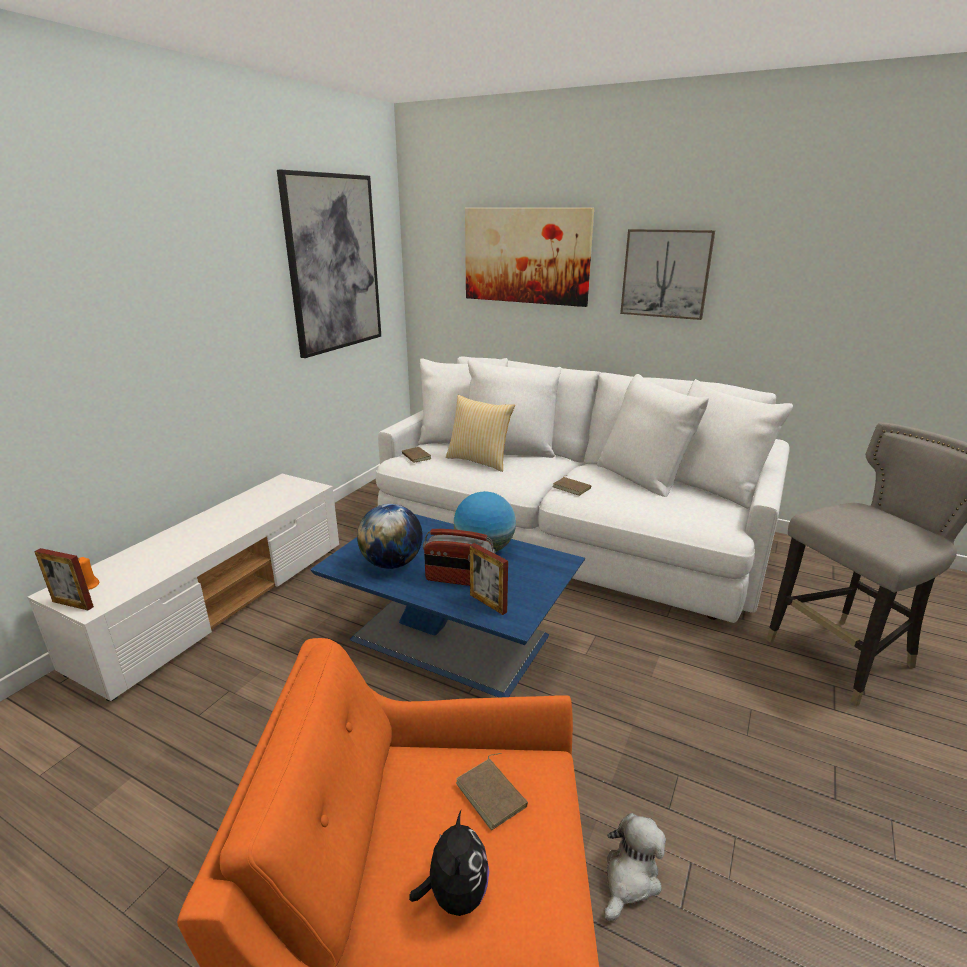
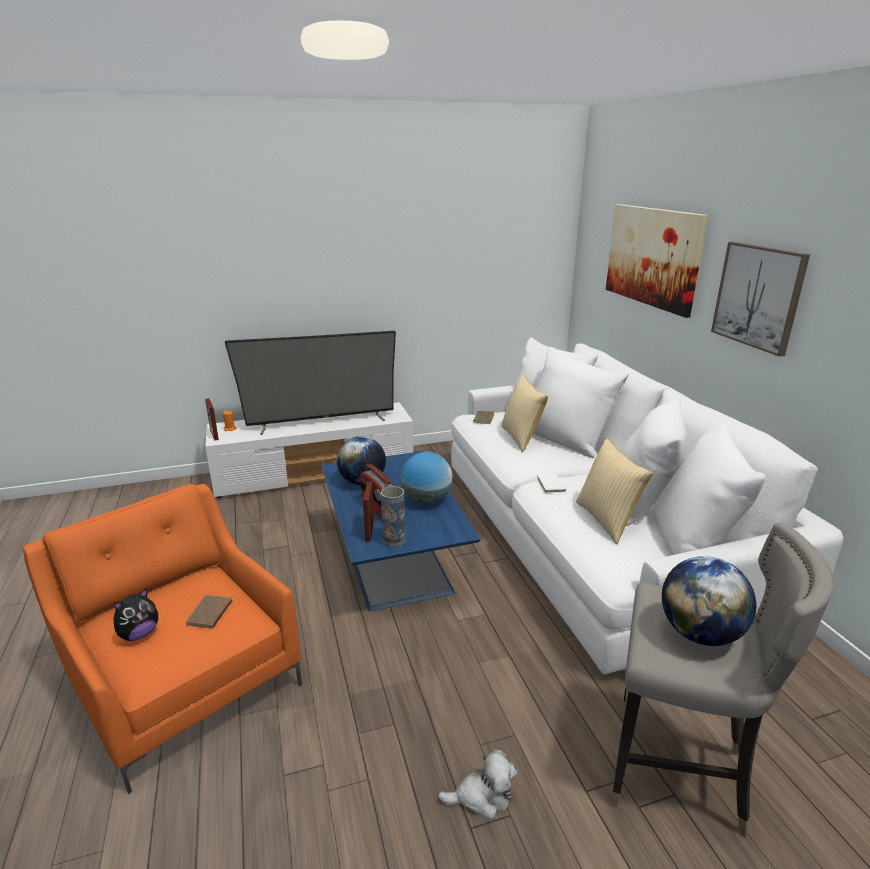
camera: 45 degrees right, 0 degrees up
(221, 526) = (321, 422): none -> television
(333, 264) = (486, 247): picture -> none
(527, 599) = (394, 541): none -> vase
(572, 487) = (552, 485): brown book -> white book
(630, 878) = (284, 740): plush toy -> plush toy (482, 796)
(652, 495) = (607, 520): none -> pillow
(884, 526) = (699, 633): none -> globe

